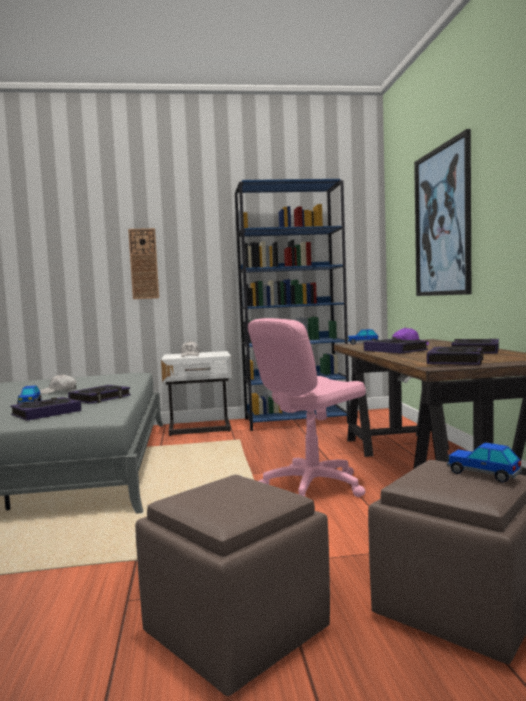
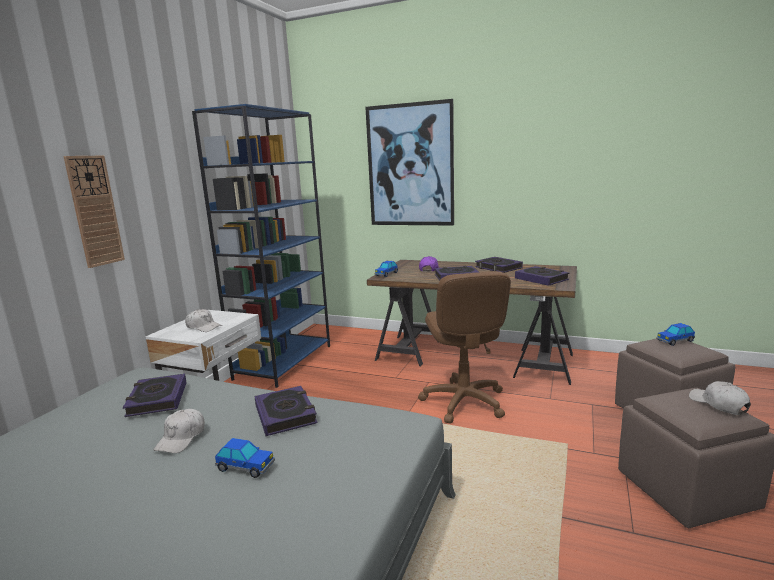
camera: 60 degrees left, 10 degrees up
(46, 413) = (335, 458): book -> book (157, 399)
(244, 503) = (718, 404): none -> white cap
(312, 486) = (463, 402): pink office chair -> brown office chair

